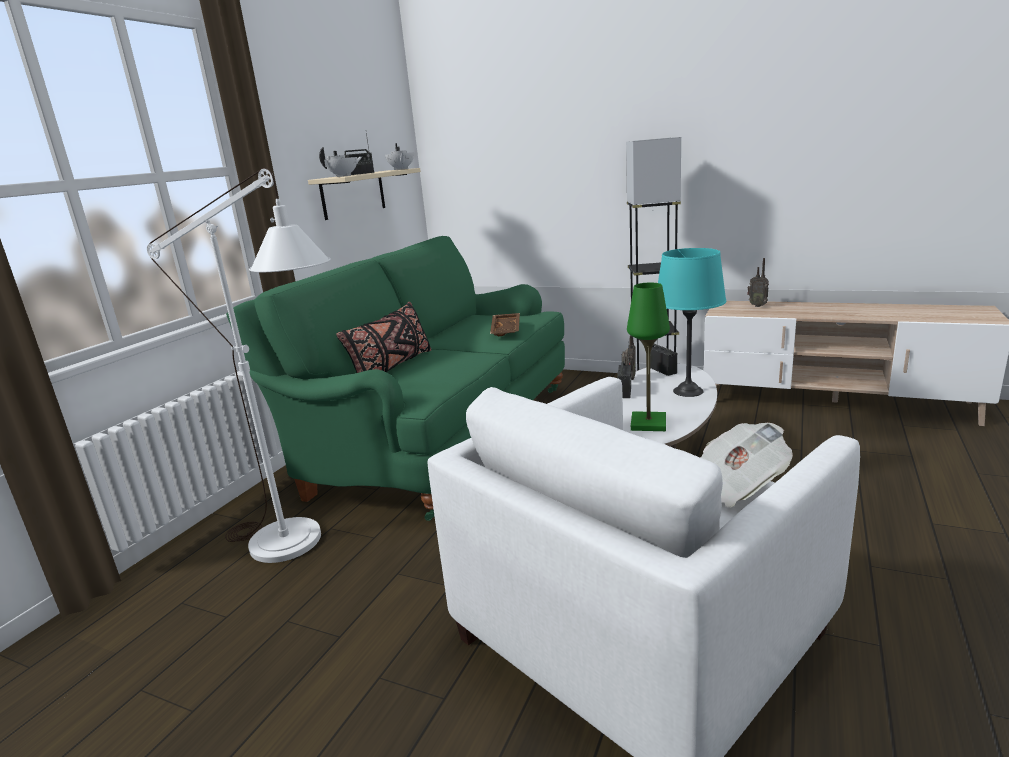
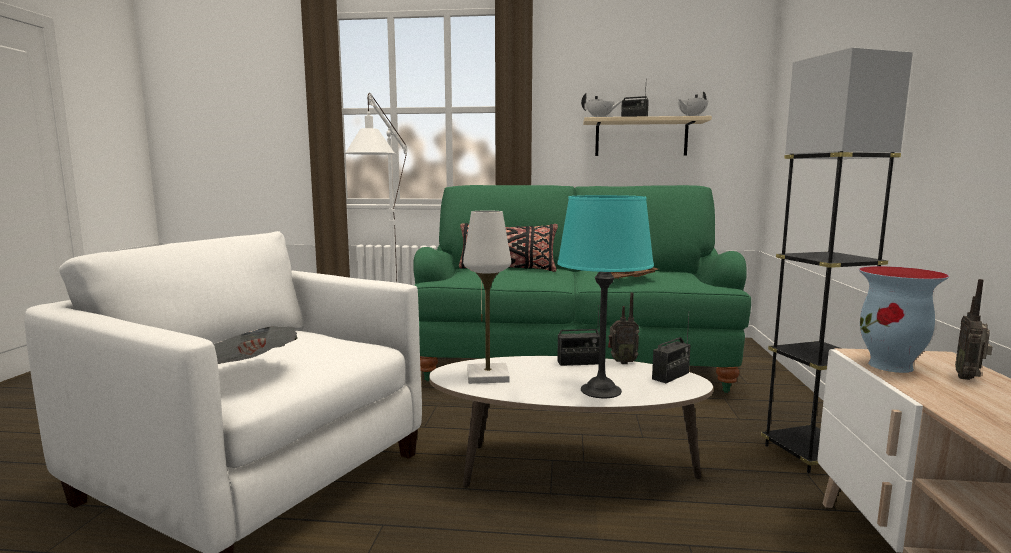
camera: 70 degrees right, 10 degrees down
(648, 423) = (487, 376): green table lamp -> white table lamp
(740, 312) = (892, 366): none -> vase

